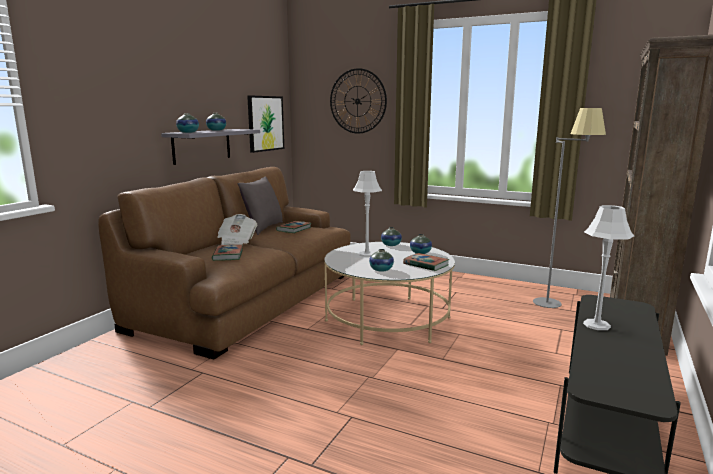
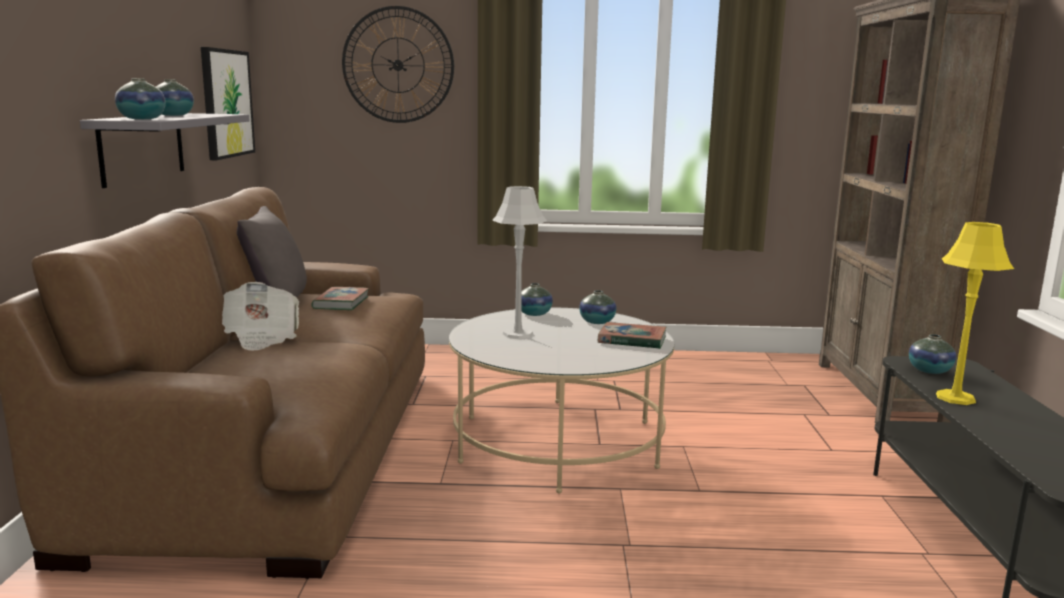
camera: 25 degrees left, 0 degrees up
(228, 255) = (282, 366): book -> none
(381, 270) = (577, 357): vase -> vase (929, 371)
(558, 301) = (761, 374): grey floor lamp -> none
(597, 325) = (956, 398): grey table lamp -> yellow table lamp

